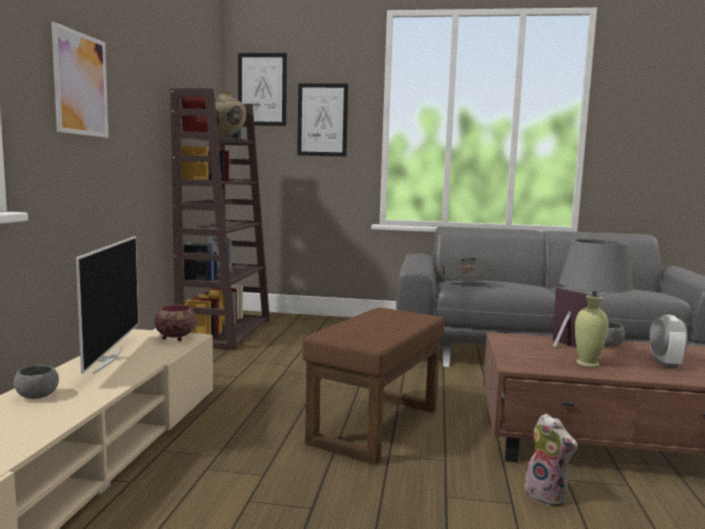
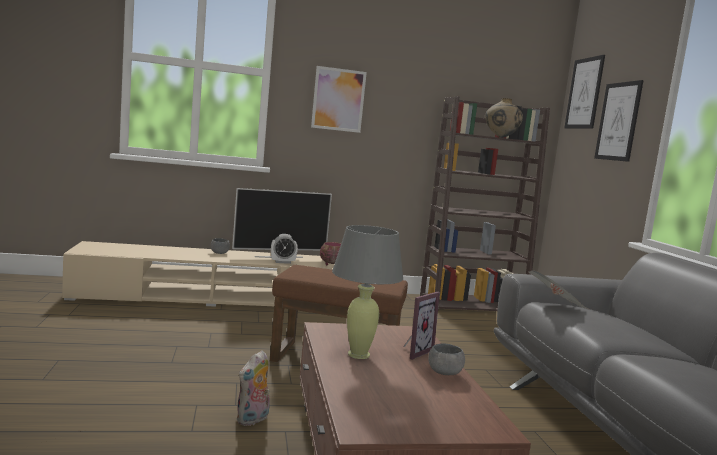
camera: 70 degrees right, 0 degrees up
(664, 363) = (399, 392): alarm clock -> alarm clock (283, 262)

